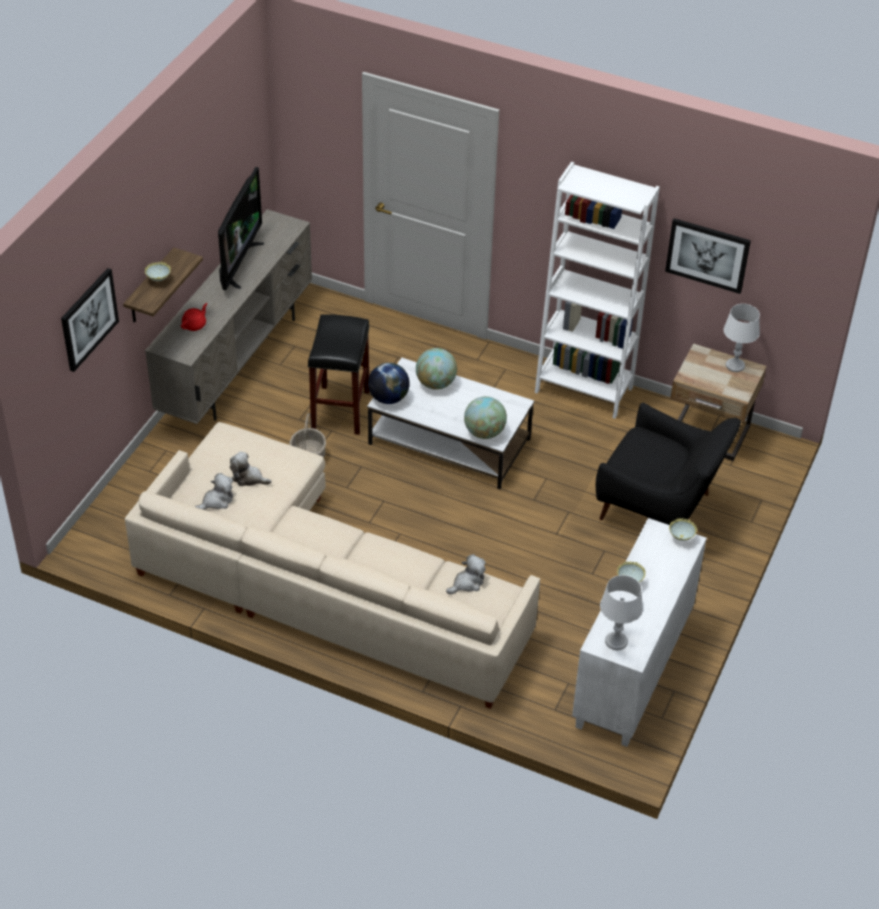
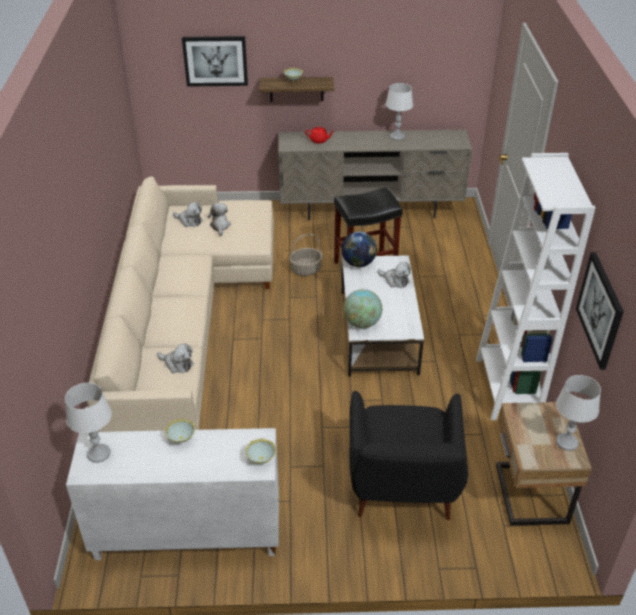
camera: 65 degrees right, 5 degrees down
(238, 263) = (397, 136): television -> white table lamp
(436, 383) = (395, 280): globe -> plush toy

